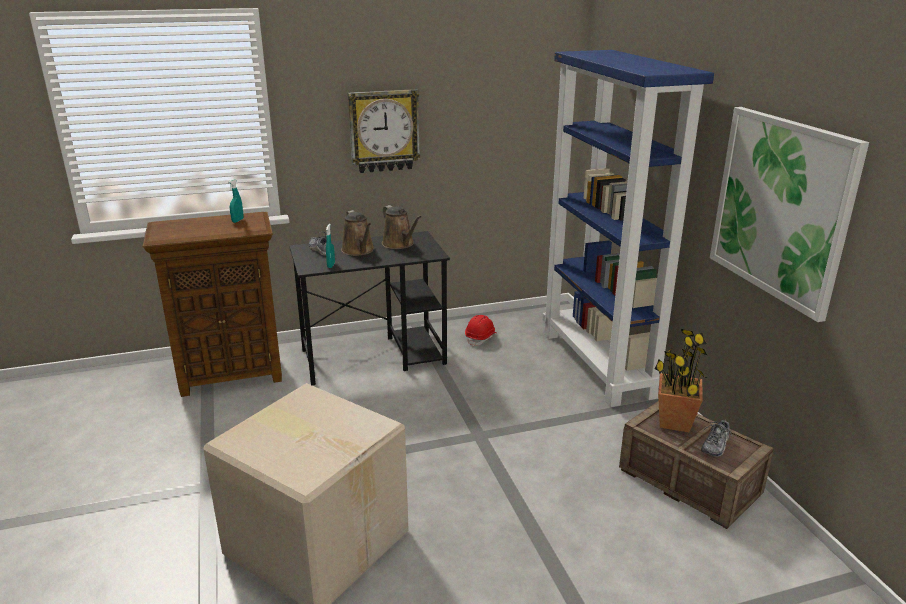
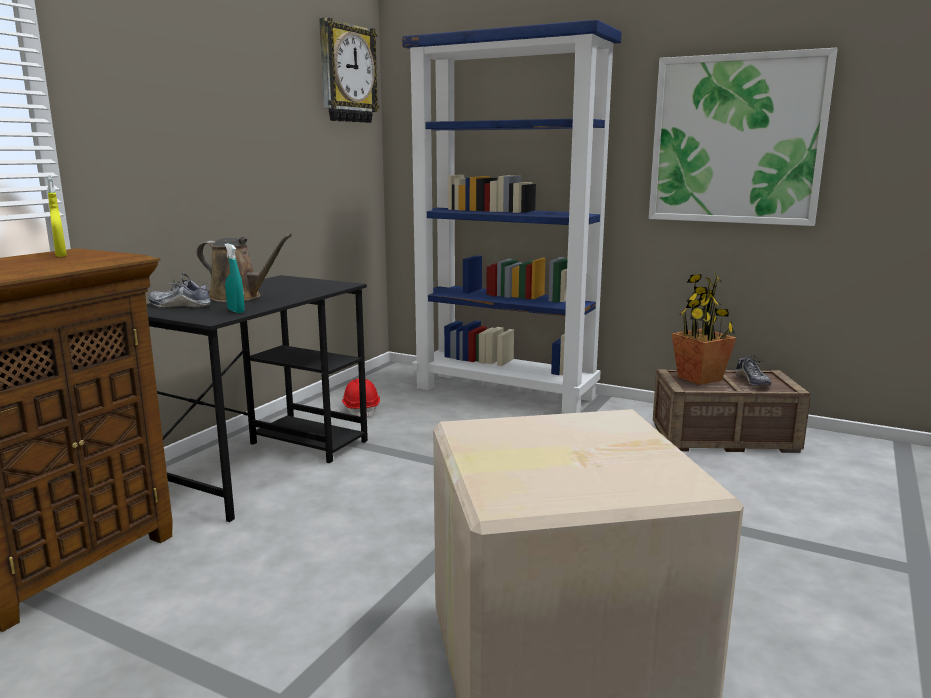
camera: 45 degrees left, 10 degrees down
(237, 220) = (61, 255): turquoise spray bottle -> yellow spray bottle
(384, 131) = (204, 134): wall clock -> wall clock (346, 74)
(399, 244) = (278, 286): brown watering can -> none

